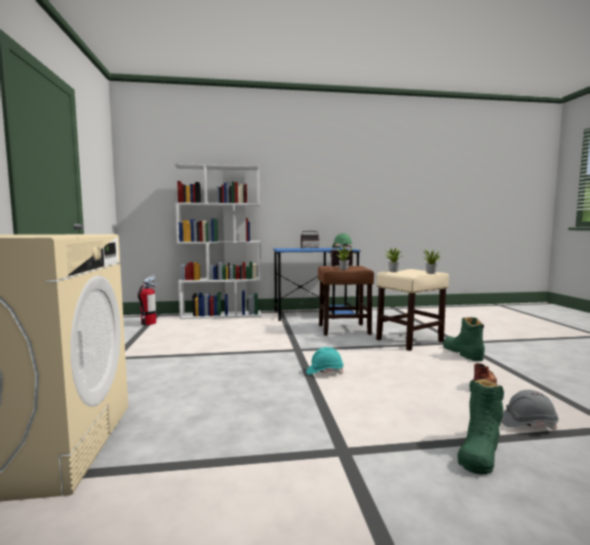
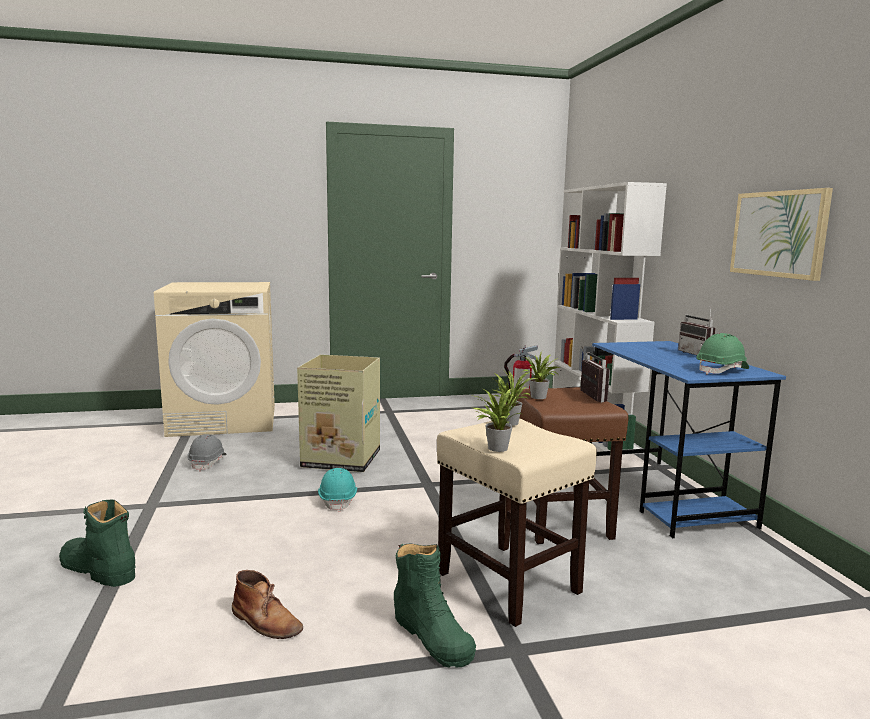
camera: 85 degrees right, 5 degrees up
(239, 373) = (340, 459): none -> cardboard box
(333, 195) = (779, 234): none -> picture
(462, 353) = (432, 636): green boot -> green boot turned 75 degrees clockwise
(527, 424) = (123, 621): grey hard hat -> grey hard hat (208, 462)

